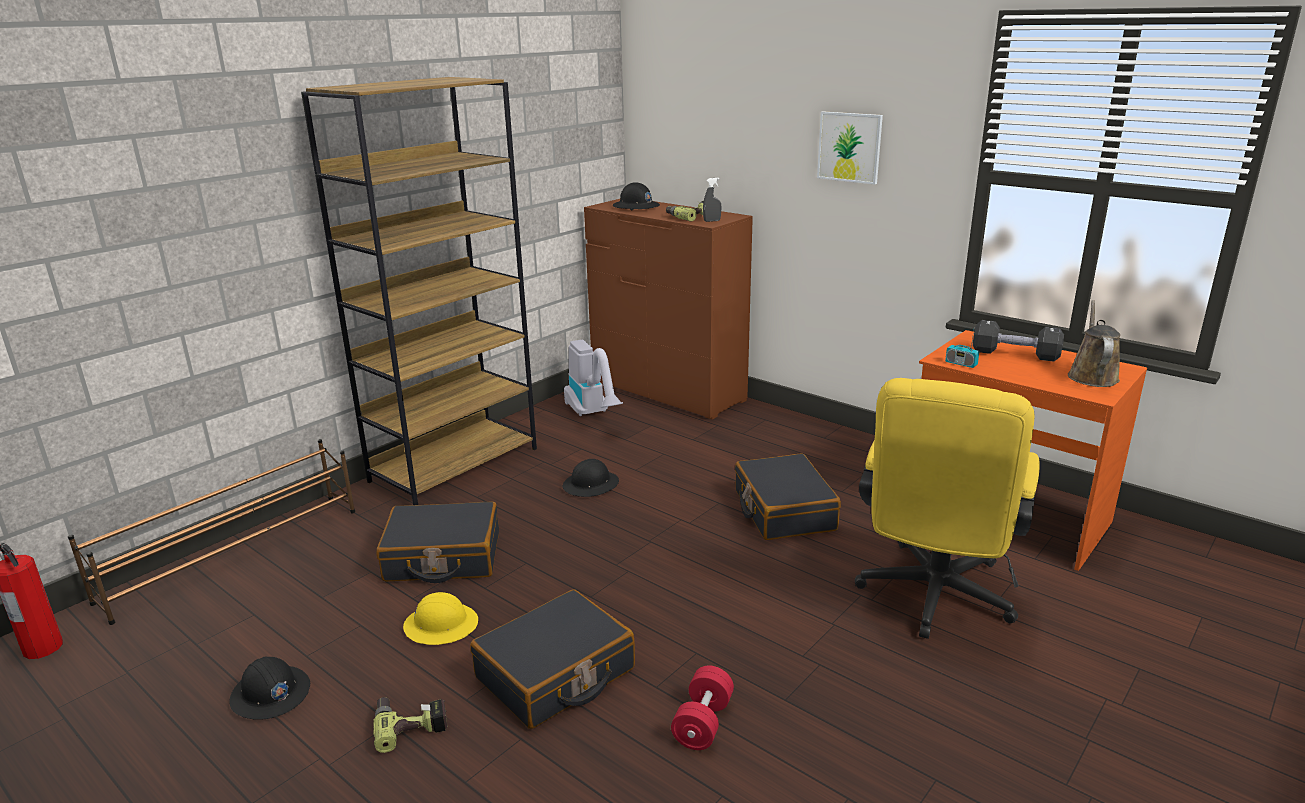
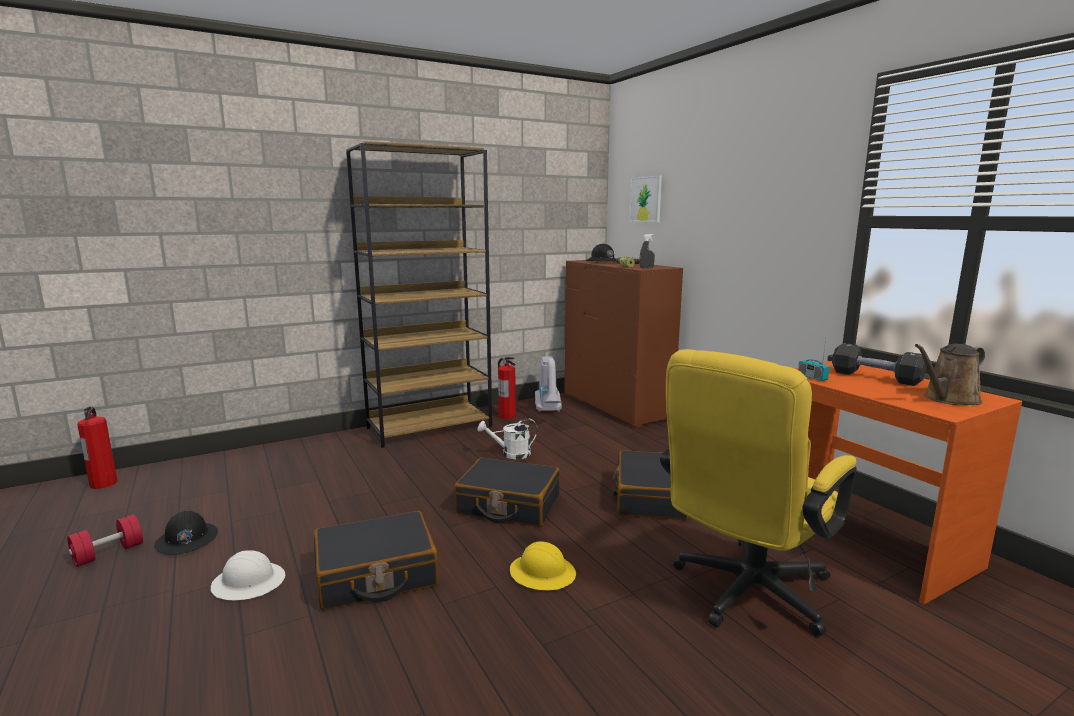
camera: 20 degrees right, 10 degrees down
(235, 554) = (252, 454): brown shoe rack -> none
(411, 723) = (249, 582): power drill -> white hard hat
(441, 625) = (330, 522): yellow hard hat -> yellow hard hat (542, 573)
(442, 557) = (371, 480): black suitcase -> black suitcase (508, 505)
(543, 429) = (506, 415): none -> fire extinguisher
(591, 485) = (511, 454): black hard hat -> white watering can
(703, 723) = (457, 644): red dumbbell -> red dumbbell (108, 553)
(849, 147) = (755, 207): picture -> picture (646, 199)
(1092, 376) = (948, 399): brown watering can -> brown watering can turned 150 degrees counterclockwise

